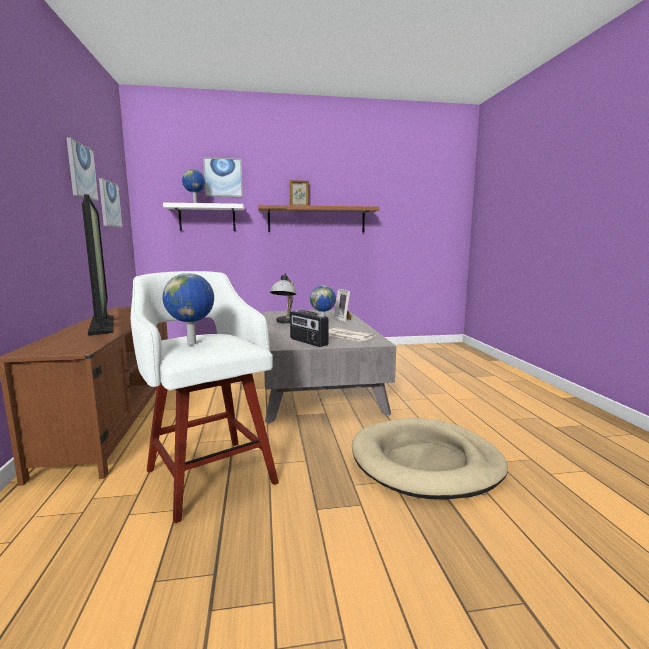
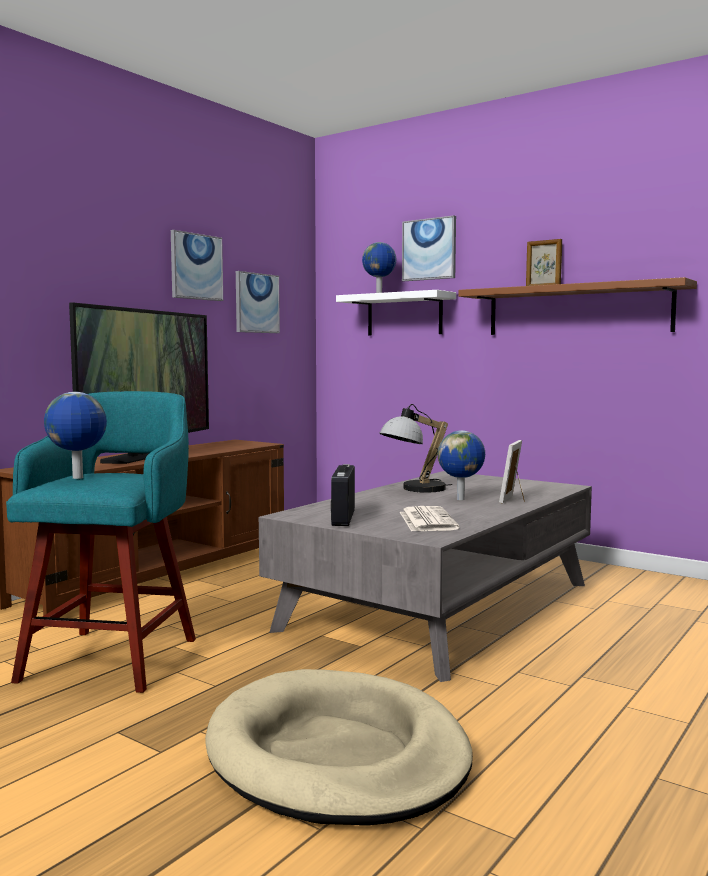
camera: 45 degrees right, 5 degrees down
(209, 474) = (113, 657): white stool -> turquoise stool

